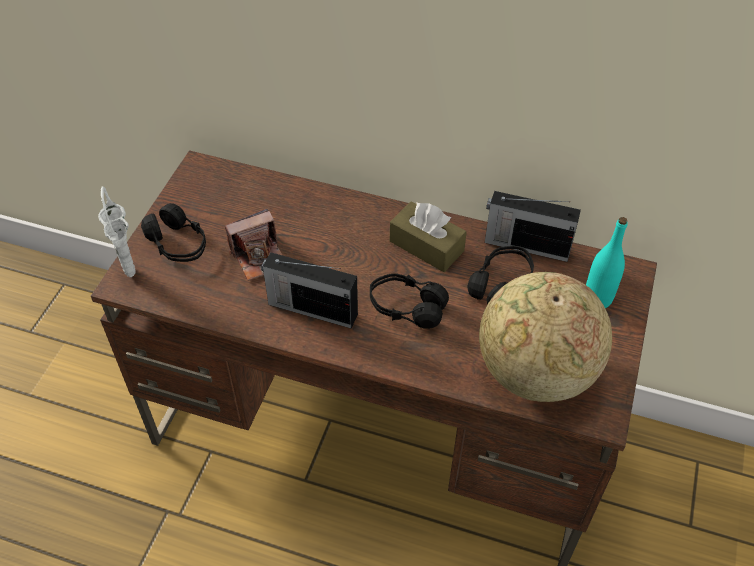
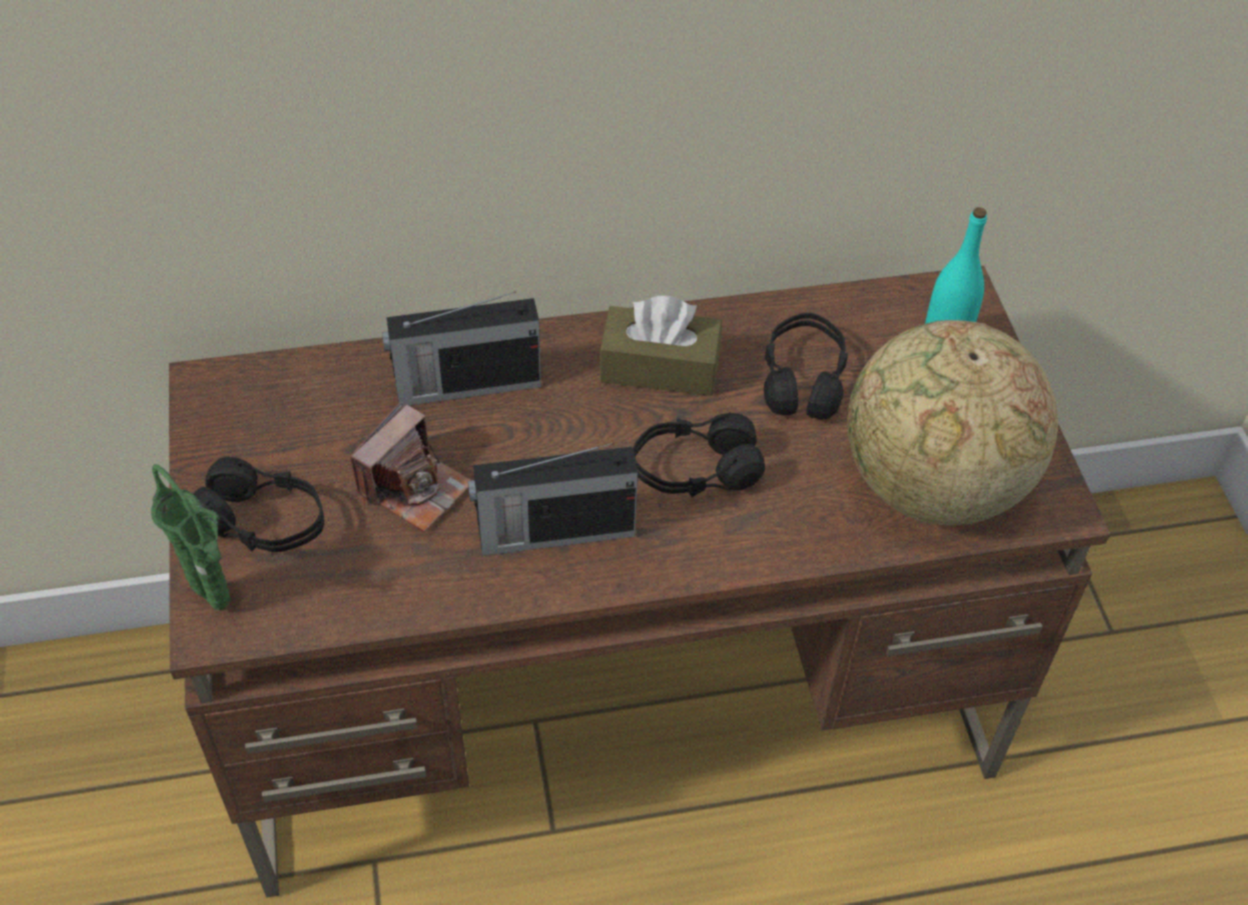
camera: 30 degrees left, 0 degrees up
(131, 275) = (218, 606): white vase -> green vase
(525, 245) = (797, 310): radio -> radio (465, 385)

